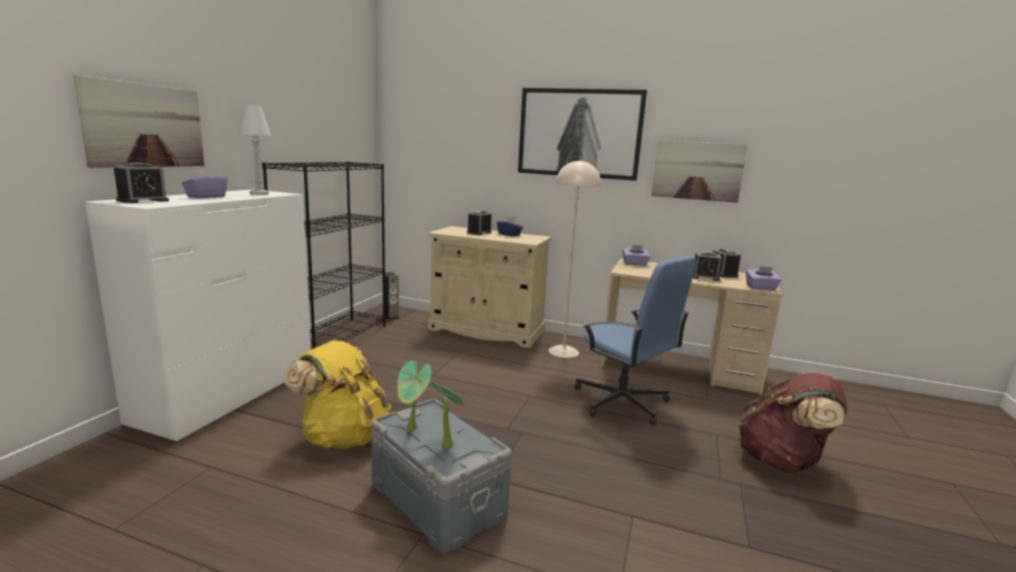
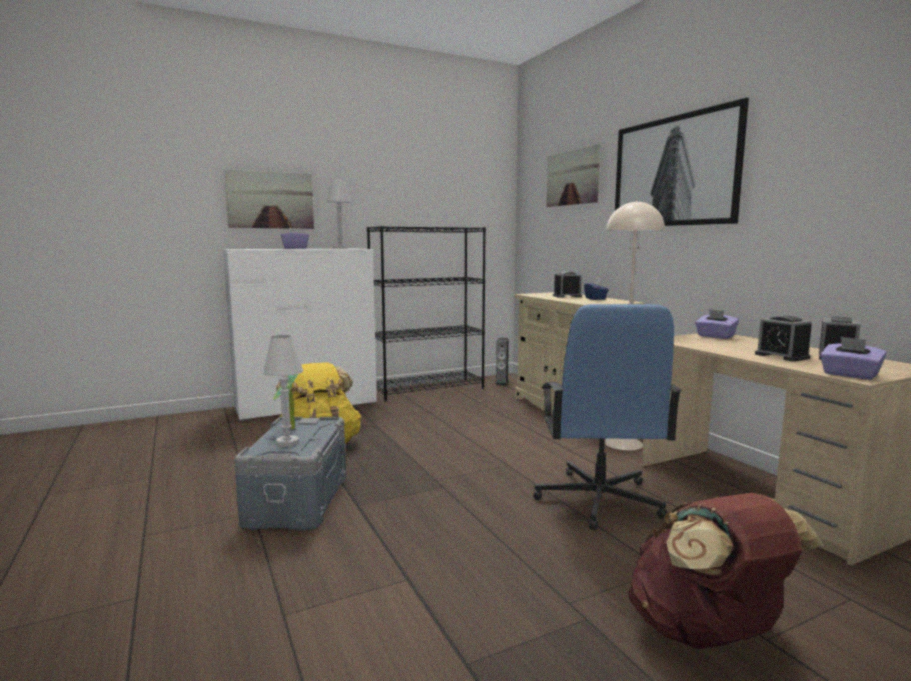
camera: 45 degrees right, 5 degrees down
(143, 200) = (249, 248): alarm clock -> none
(447, 444) = (287, 442): potted plant -> white table lamp
(697, 171) = (819, 200): picture -> picture (572, 177)

